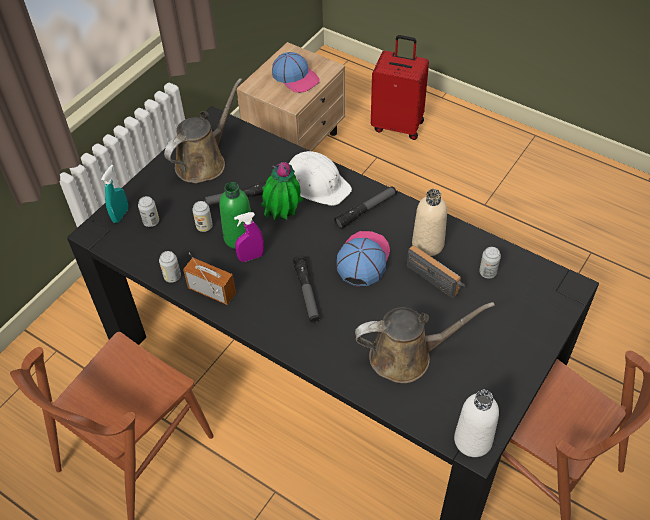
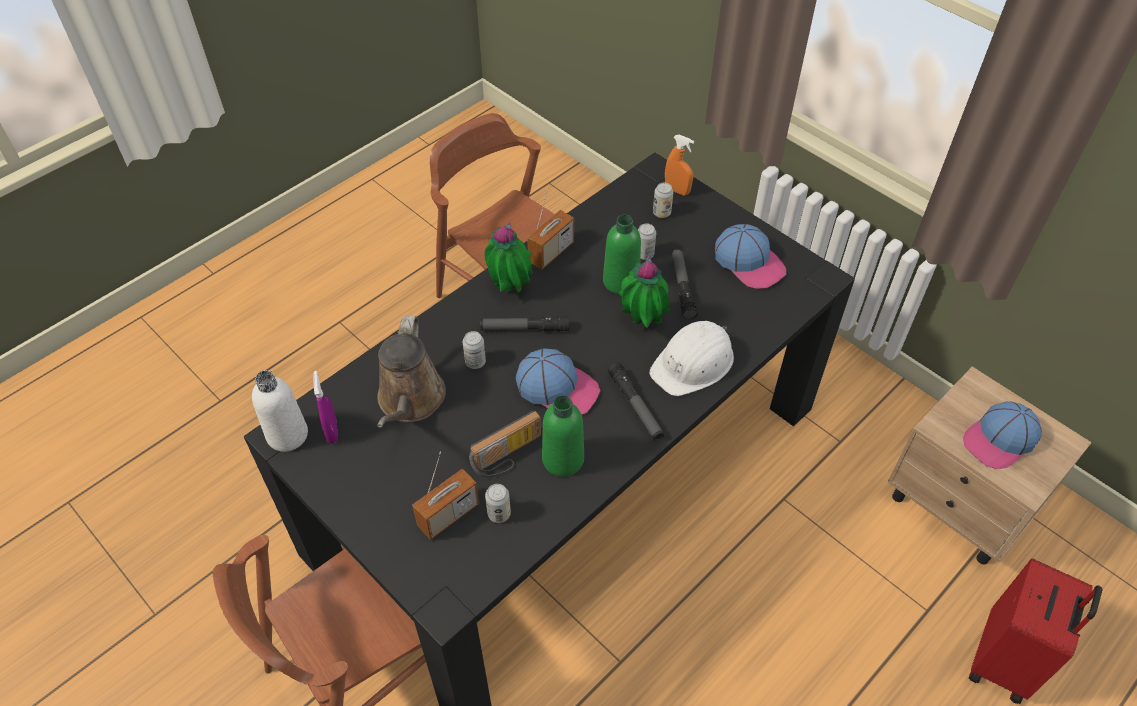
camera: 100 degrees right, 0 degrees up
(120, 215) = (677, 190): turquoise spray bottle -> orange spray bottle
(172, 276) = (580, 224): can -> can (475, 362)
(204, 162) = (749, 262): brown watering can -> cap
(251, 257) = (589, 288): purple spray bottle -> purple spray bottle (332, 431)
(263, 313) = (509, 289): none -> potted plant
(428, 244) = (563, 459): beige bottle -> green bottle
(501, 302) = (448, 515): none -> radio

